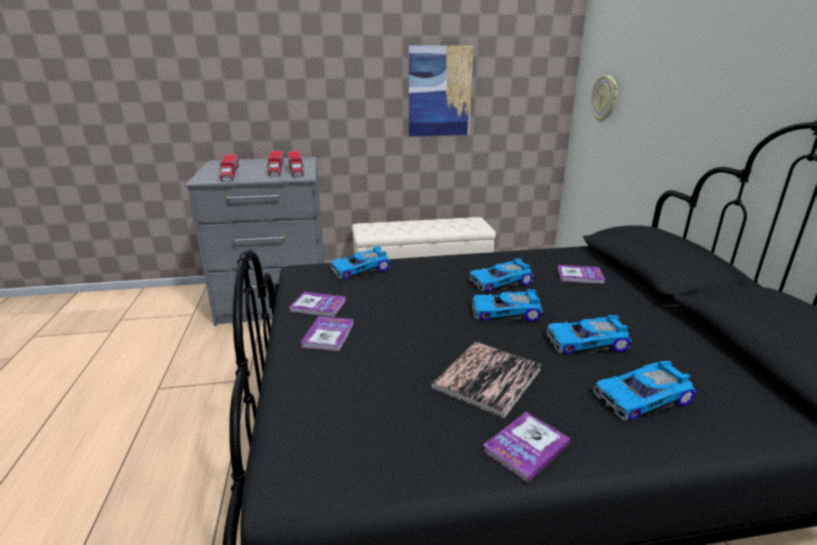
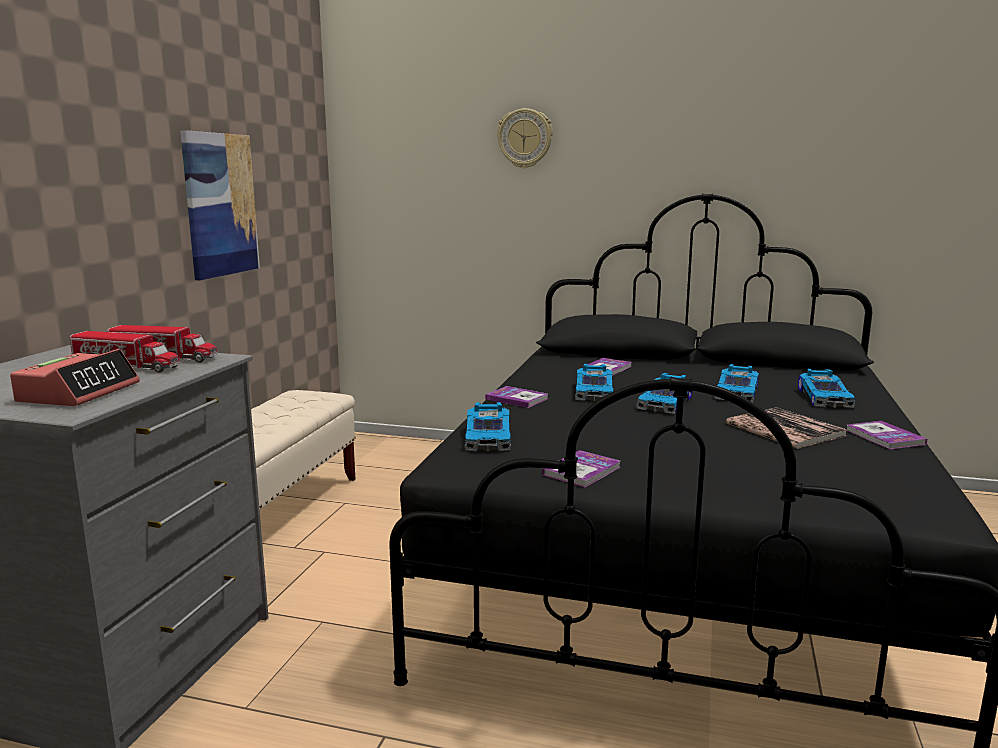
camera: 65 degrees left, 10 degrees down
(230, 175) = (79, 392): toy truck -> alarm clock
(328, 335) = (667, 474): book -> book (517, 399)
(605, 98) = (405, 202): wall clock -> wall clock (525, 138)

